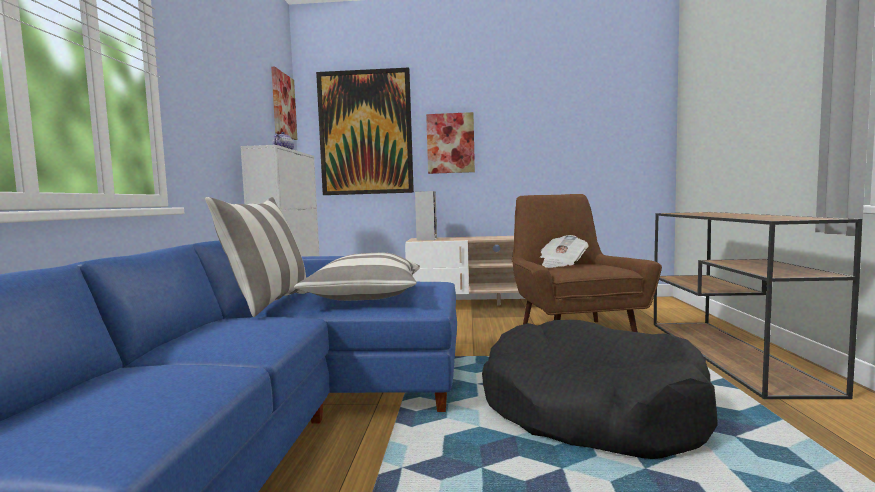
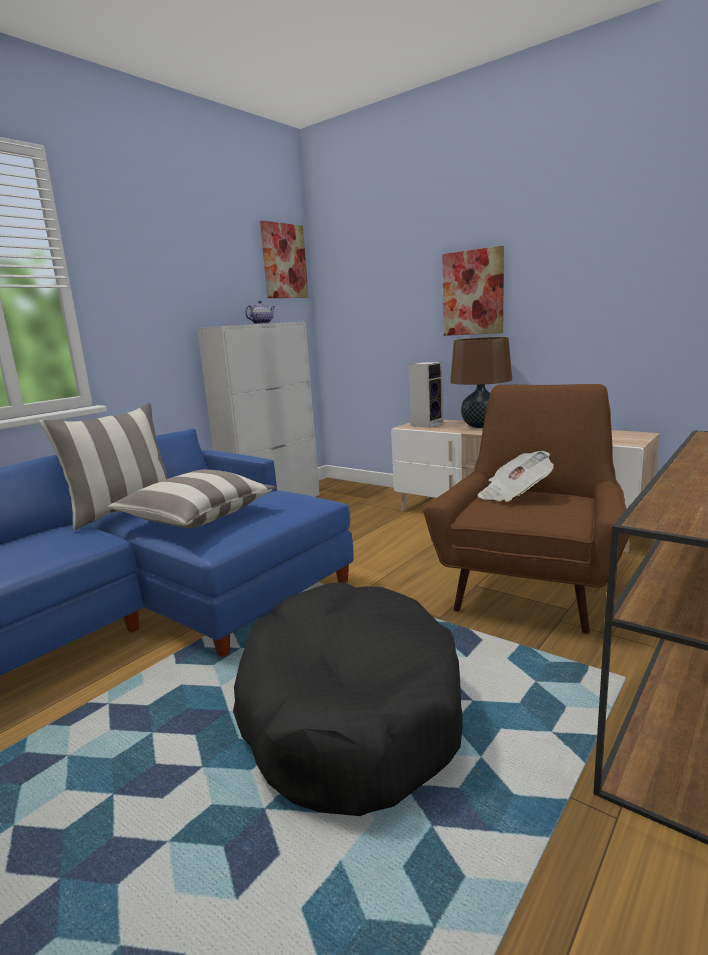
camera: 35 degrees right, 10 degrees up
(365, 133) = (377, 284): picture -> none
(469, 237) = (480, 426): none -> brown table lamp

